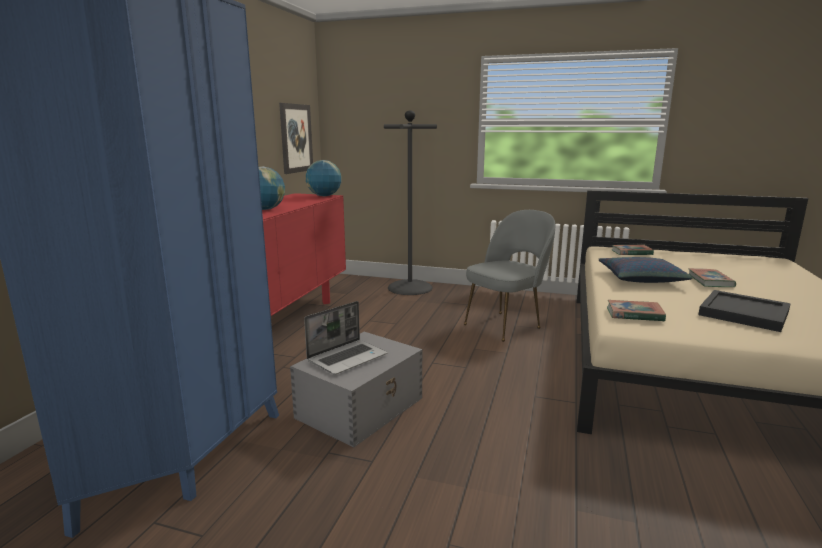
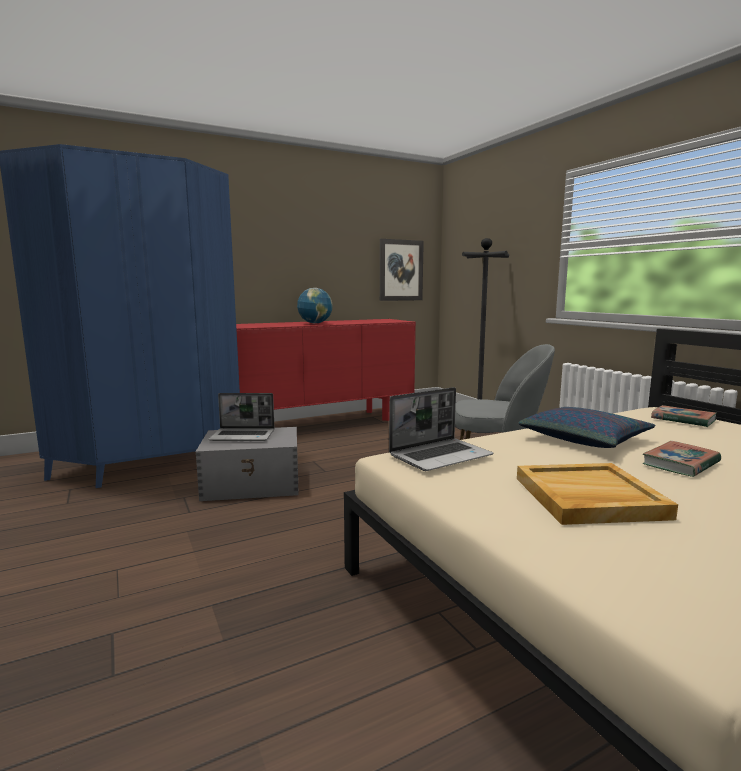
camera: 45 degrees right, 5 degrees down
(324, 196) = (398, 321): globe -> none
(634, 314) = (441, 456): book -> laptop
(744, 314) = (588, 498): black tray -> beige tray

